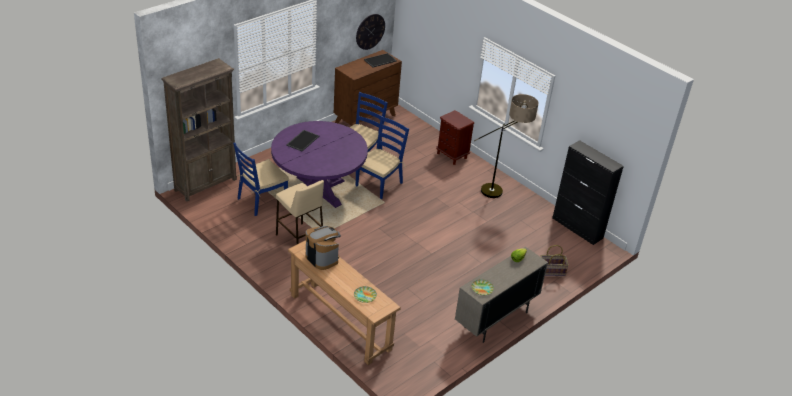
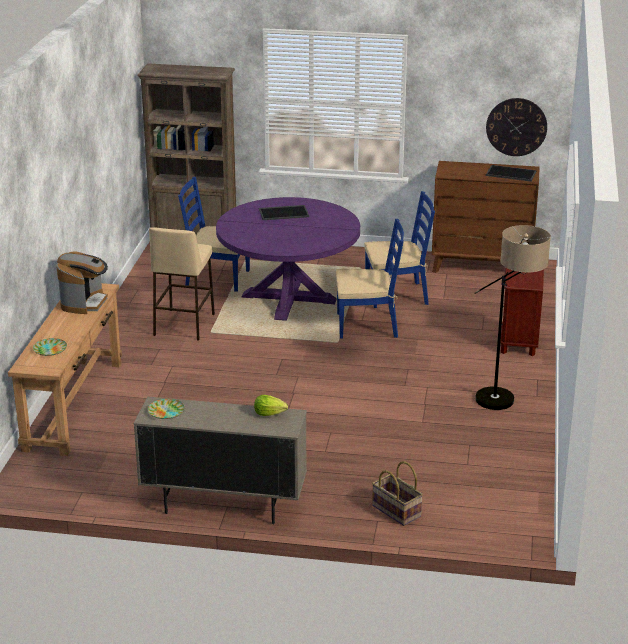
camera: 55 degrees right, 10 degrees down
(577, 228) = (534, 496): black cabinet -> none

